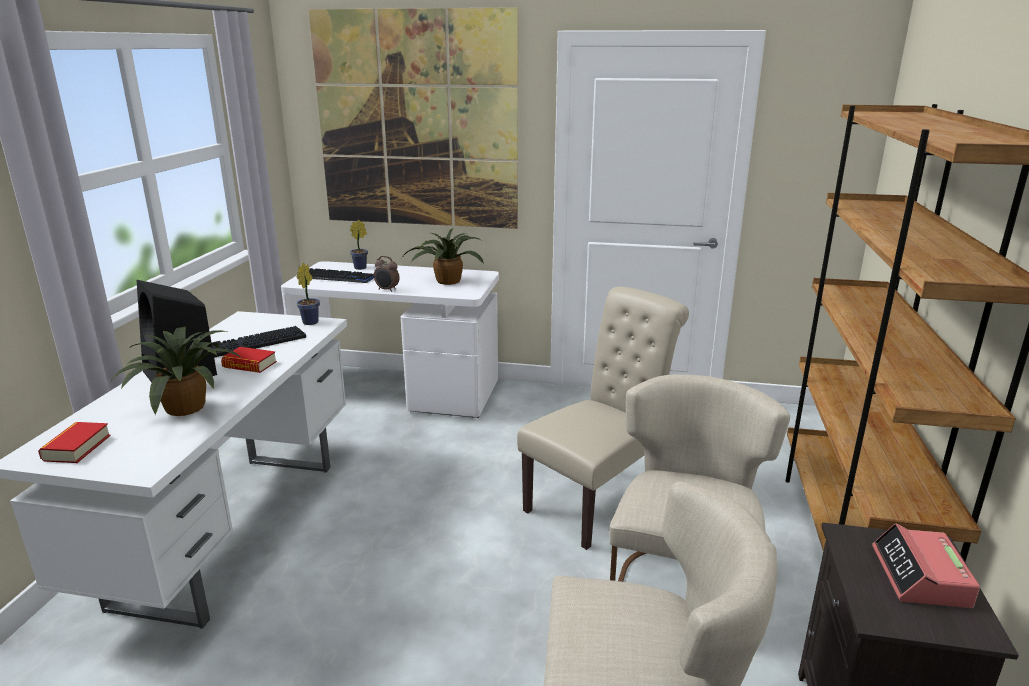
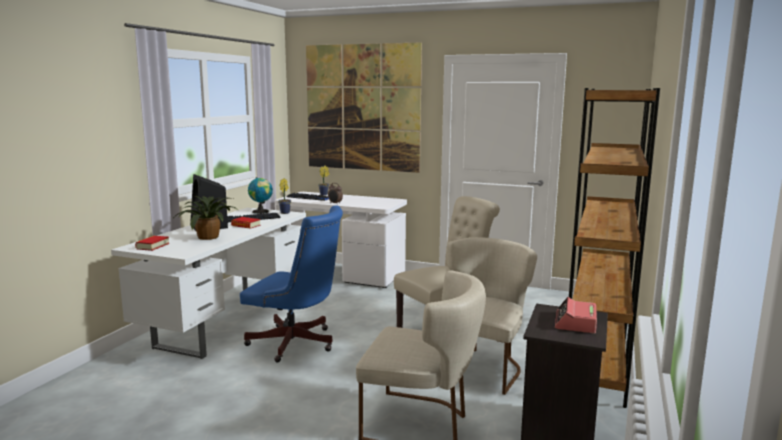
camera: 10 degrees right, 10 degrees down
(268, 322) = (261, 212): none -> globe
(366, 567) = (296, 344): none -> blue office chair
(446, 281) = (372, 202): potted plant -> none

